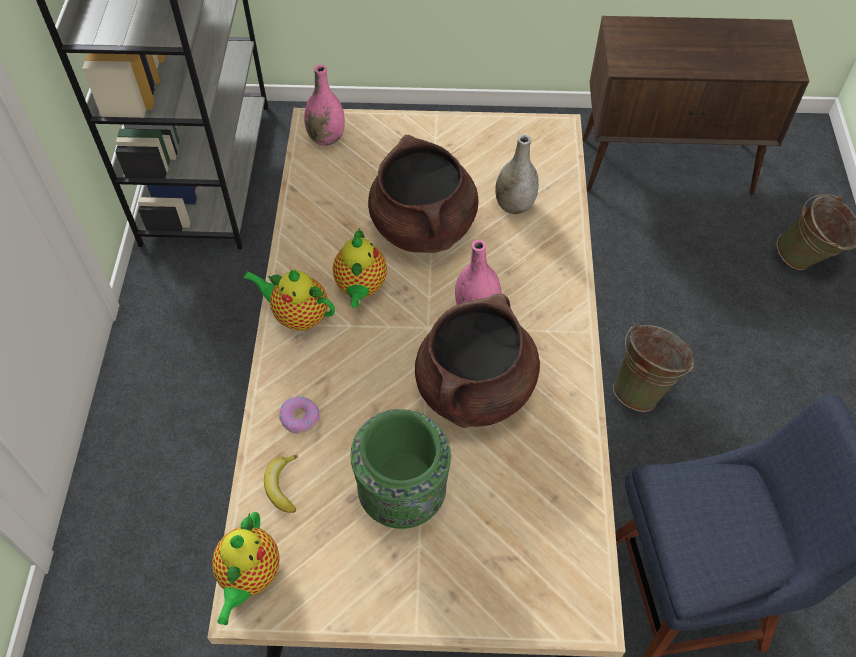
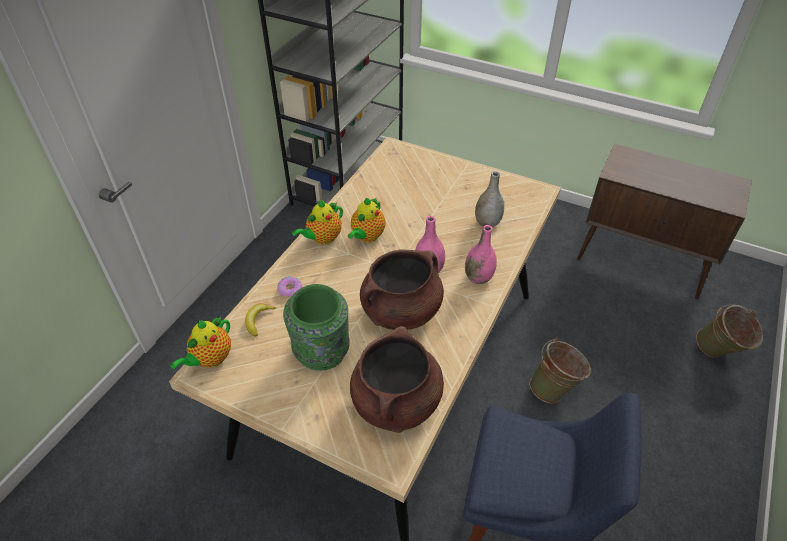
camera: 25 degrees right, 10 degrees down
(298, 316) = (322, 238): teapot -> teapot turned 90 degrees counterclockwise
(326, 138) = (396, 156): pink vase -> pink vase (478, 278)
(423, 226) = (424, 217): brown cooking pot -> brown cooking pot (396, 402)

